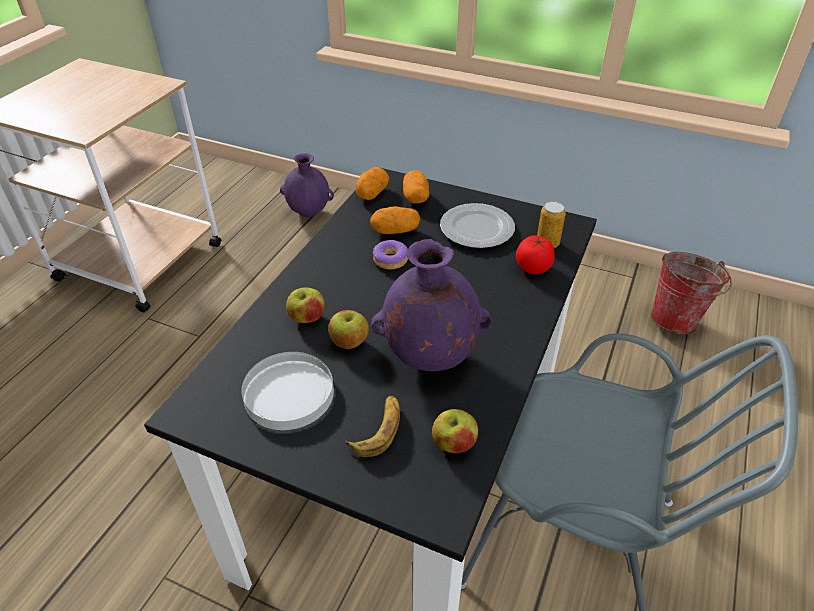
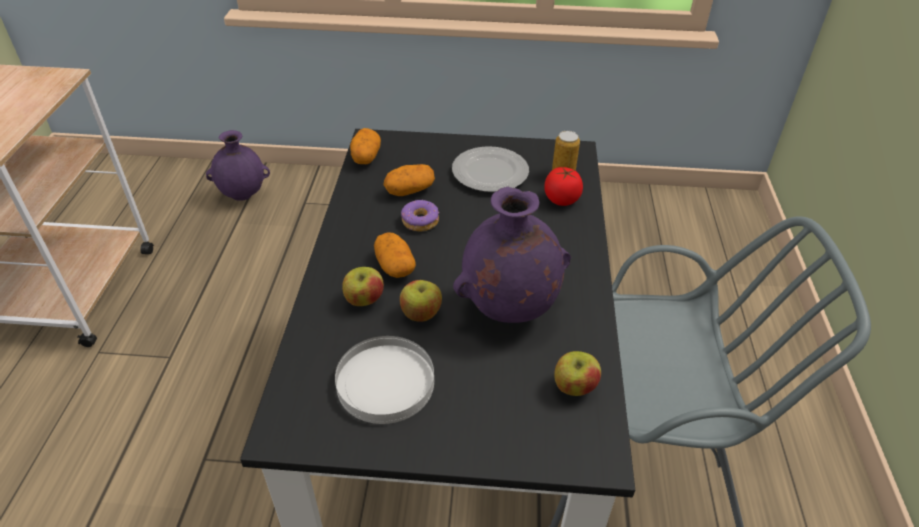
camera: 20 degrees left, 0 degrees up
(378, 429) = (495, 393): banana -> none
(415, 197) = (413, 152): potato -> potato (394, 266)
(677, 319) = (647, 226): bucket -> none

